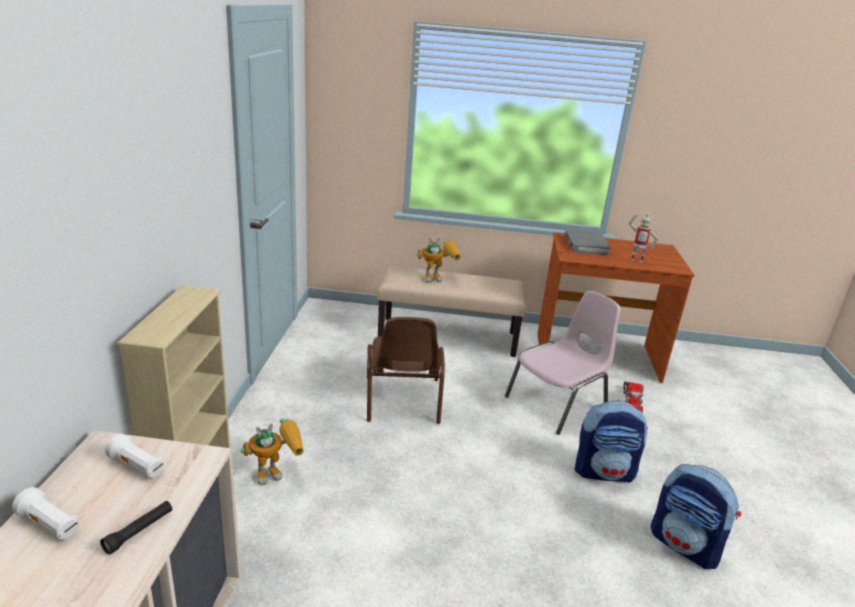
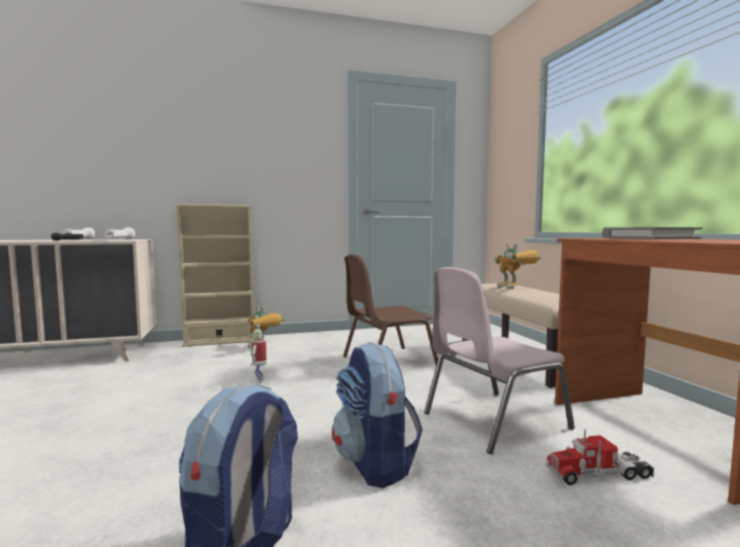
camera: 70 degrees right, 20 degrees down
(558, 403) = (492, 421): pink chair -> pink chair turned 120 degrees clockwise
(636, 261) = (676, 240): toy robot -> toy robot (259, 380)

